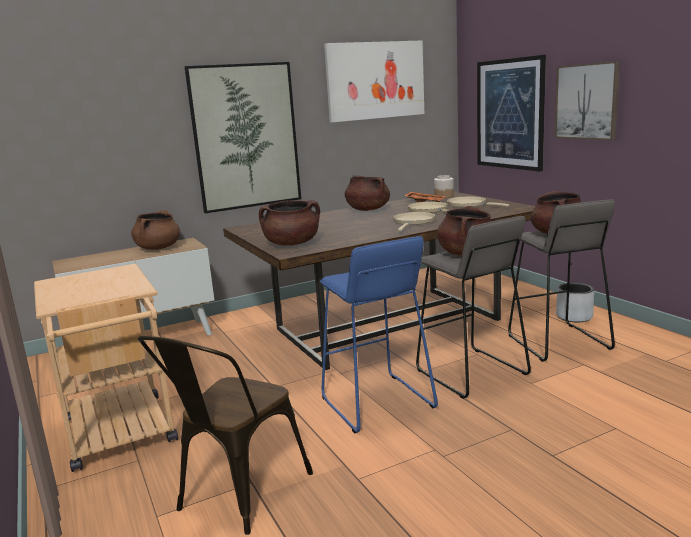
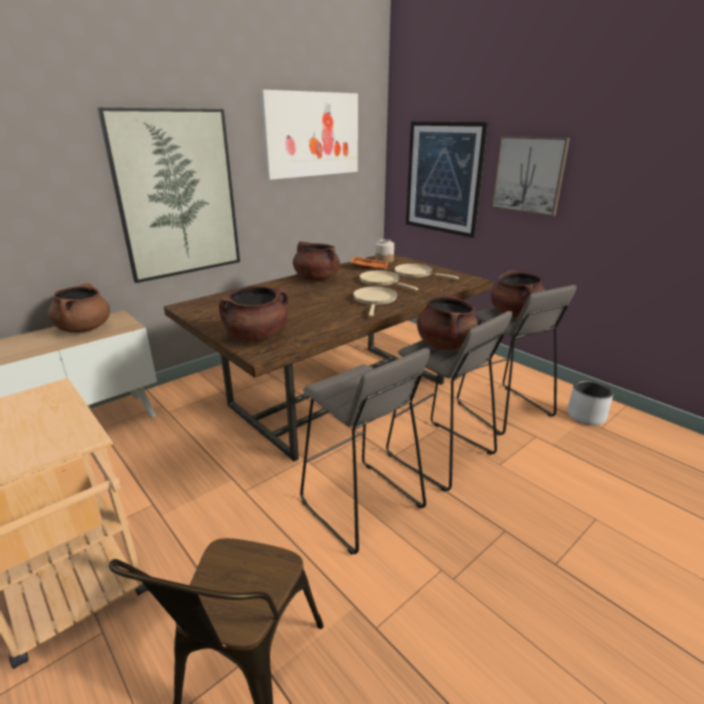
camera: 15 degrees left, 10 degrees up
(376, 403) = (361, 505): blue stool -> grey stool
(574, 317) = (505, 377): grey planter -> grey planter (586, 416)

